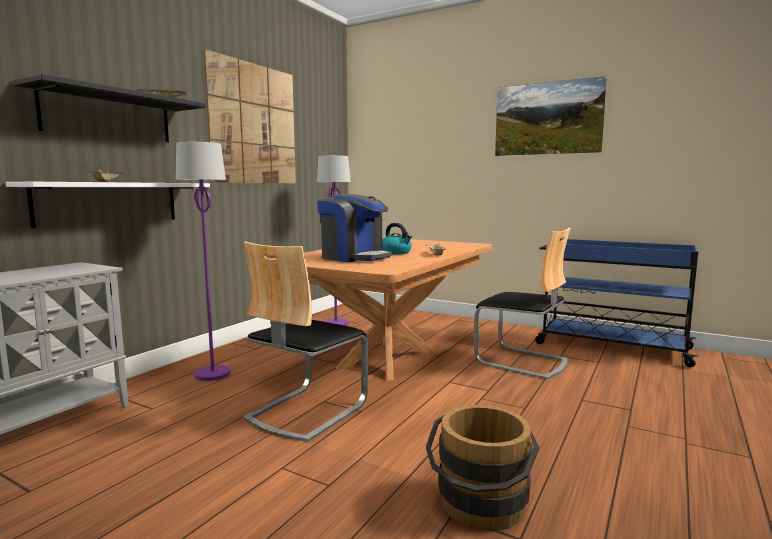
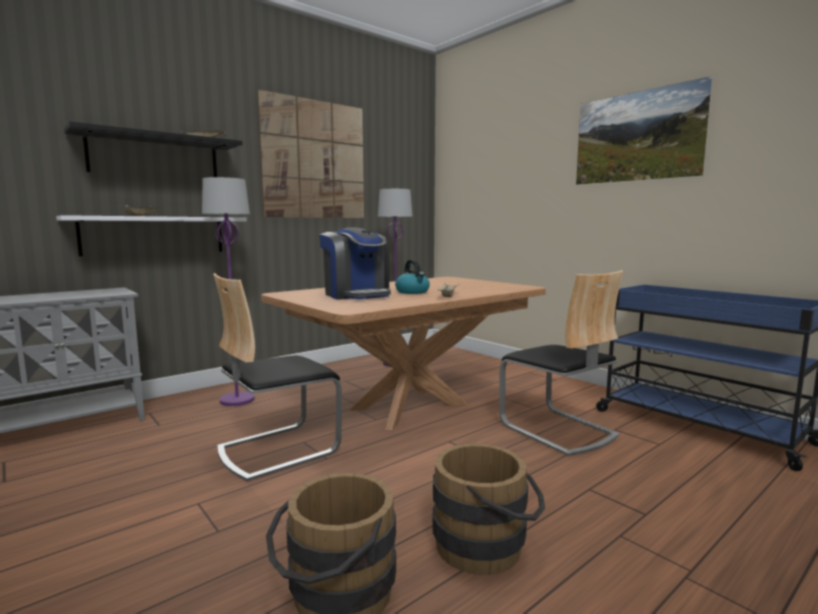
camera: 20 degrees right, 0 degrees up
(552, 450) = (487, 546): none -> brown bucket

